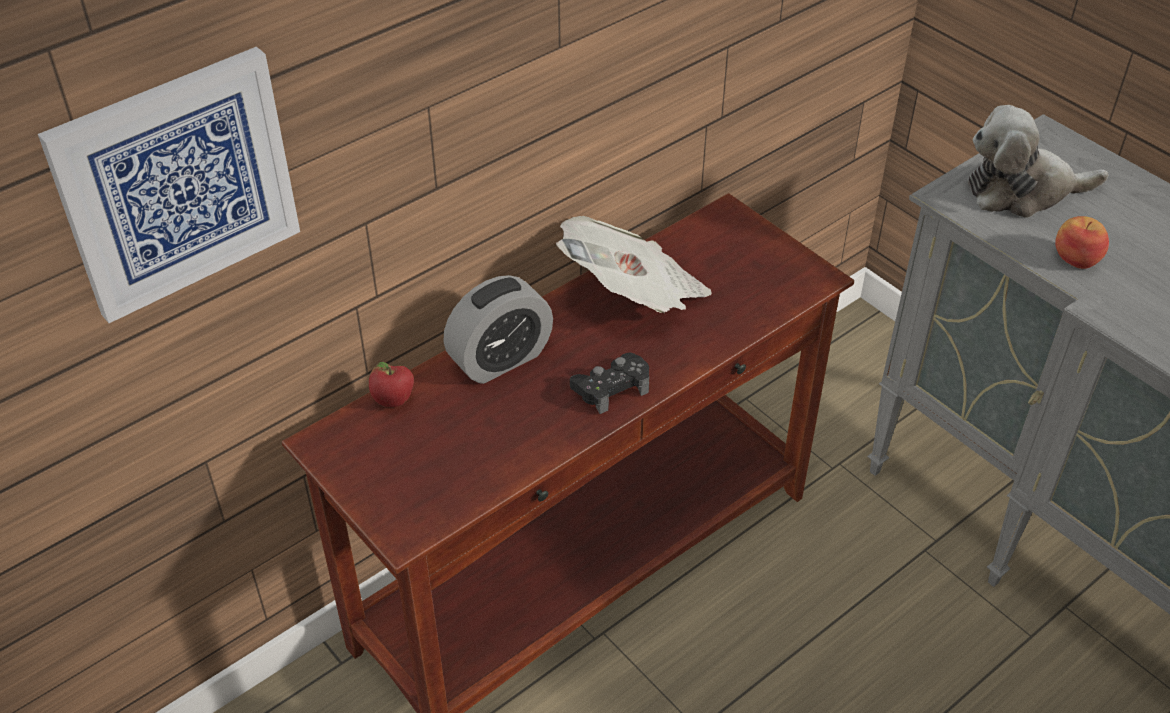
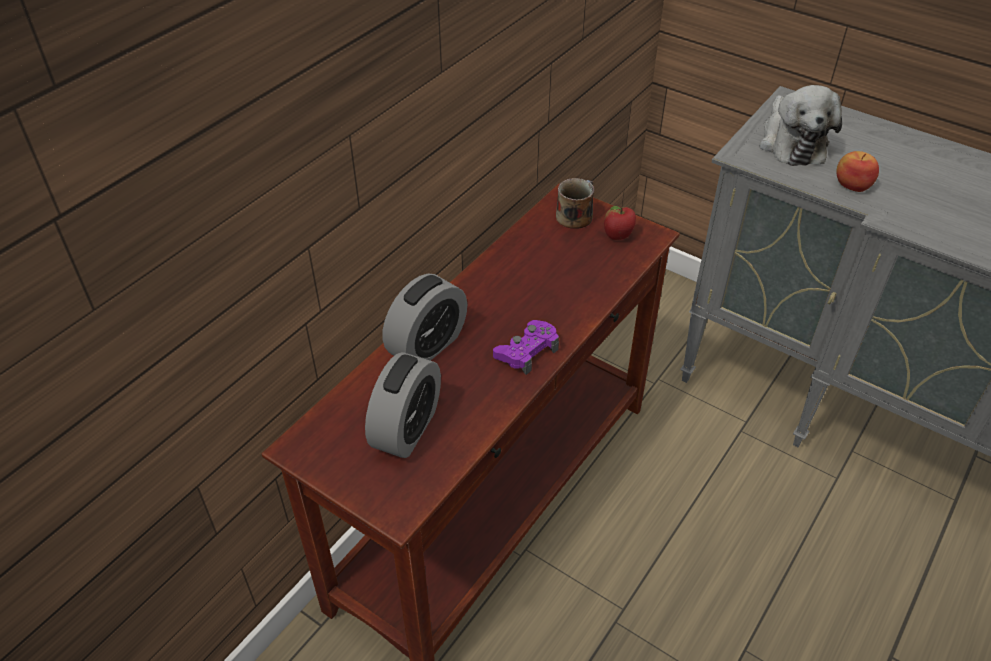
camera: 15 degrees left, 0 degrees up
(177, 183) = (152, 232): picture -> none
(393, 401) = (349, 399): apple -> apple (618, 237)
(444, 447) = (406, 429): none -> alarm clock
(611, 388) = (527, 351): black game controller -> purple game controller
(634, 295) = (516, 274): newspaper -> none
(732, 236) = (575, 215): none -> mug
(1022, 191) = (791, 142): plush toy -> plush toy turned 75 degrees counterclockwise

